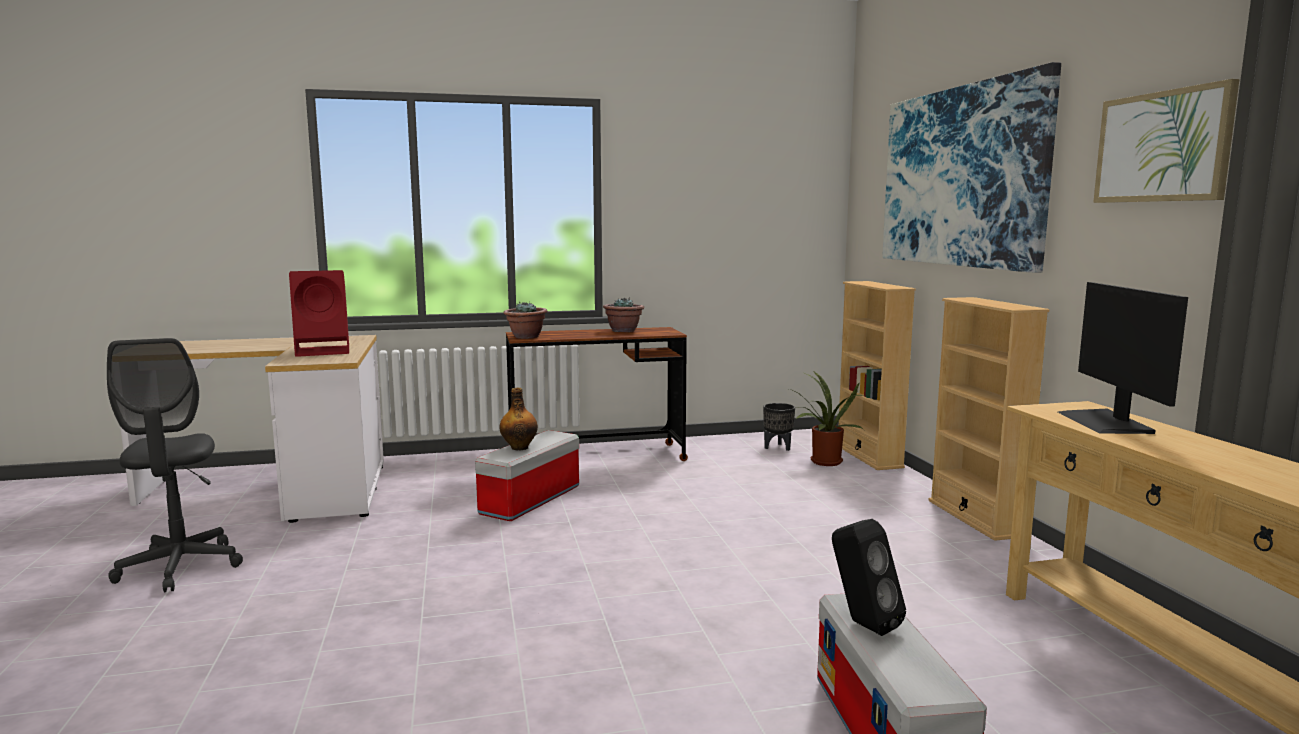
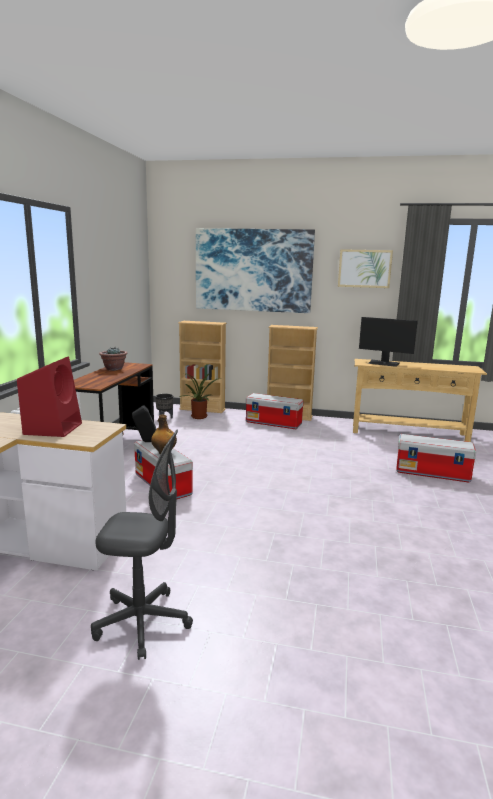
camera: 65 degrees left, 5 degrees up
(526, 337) = (93, 385): potted plant -> none
(862, 624) = (424, 441): black speaker -> black speaker (146, 442)
(906, 514) = (274, 423): none -> storage box

